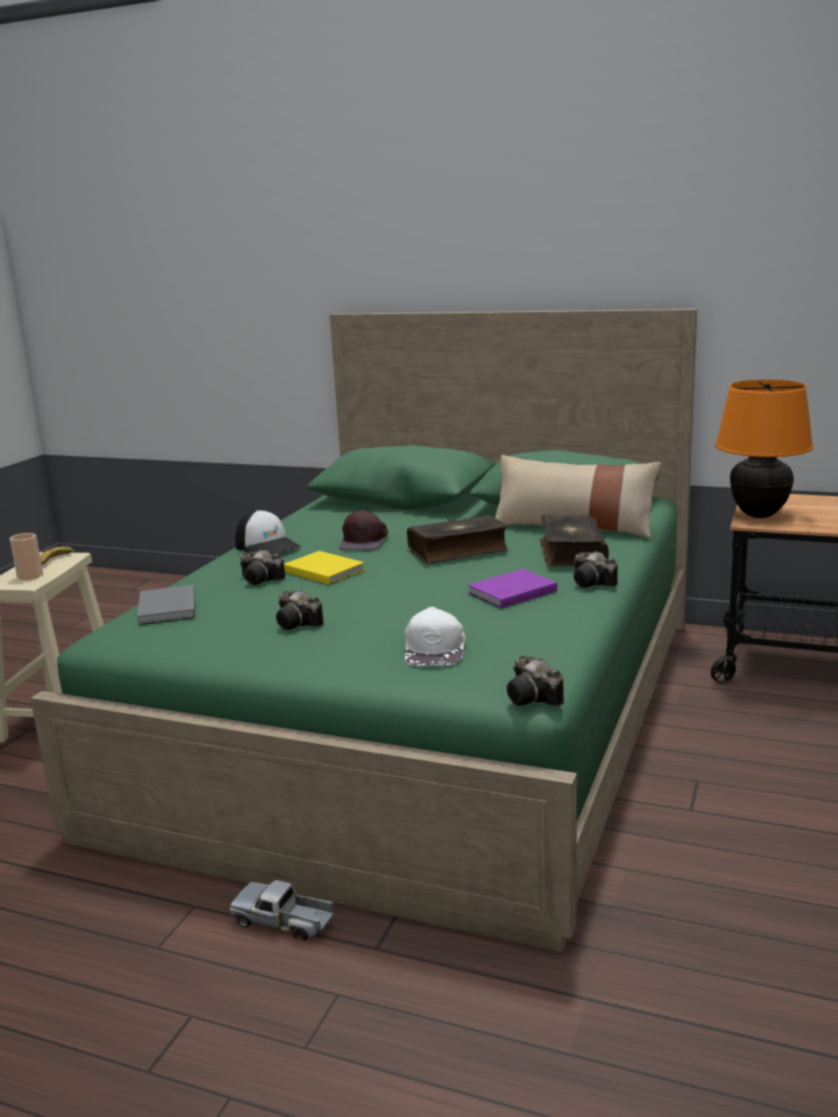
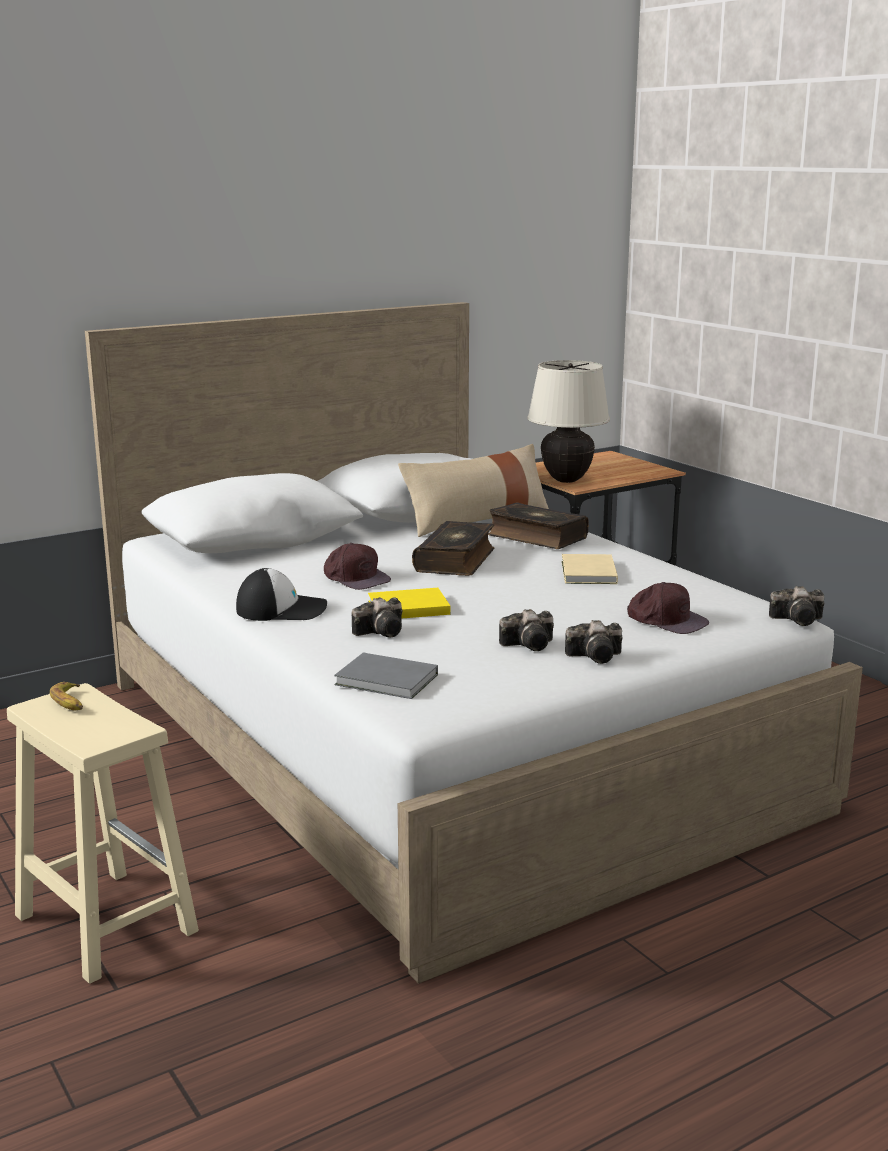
camera: 55 degrees left, 0 degrees up
(30, 575) = (101, 724): cup -> none
(283, 921) = (692, 903): toy truck -> none
(429, 714) = (444, 741): green bed -> white bed
(436, 649) = (666, 620): white cap -> brown cap
(509, 592) = (587, 573): purple book -> beige book
(593, 583) = (614, 550): camera -> camera (597, 656)
(759, 515) = (567, 480): orange table lamp -> beige table lamp

